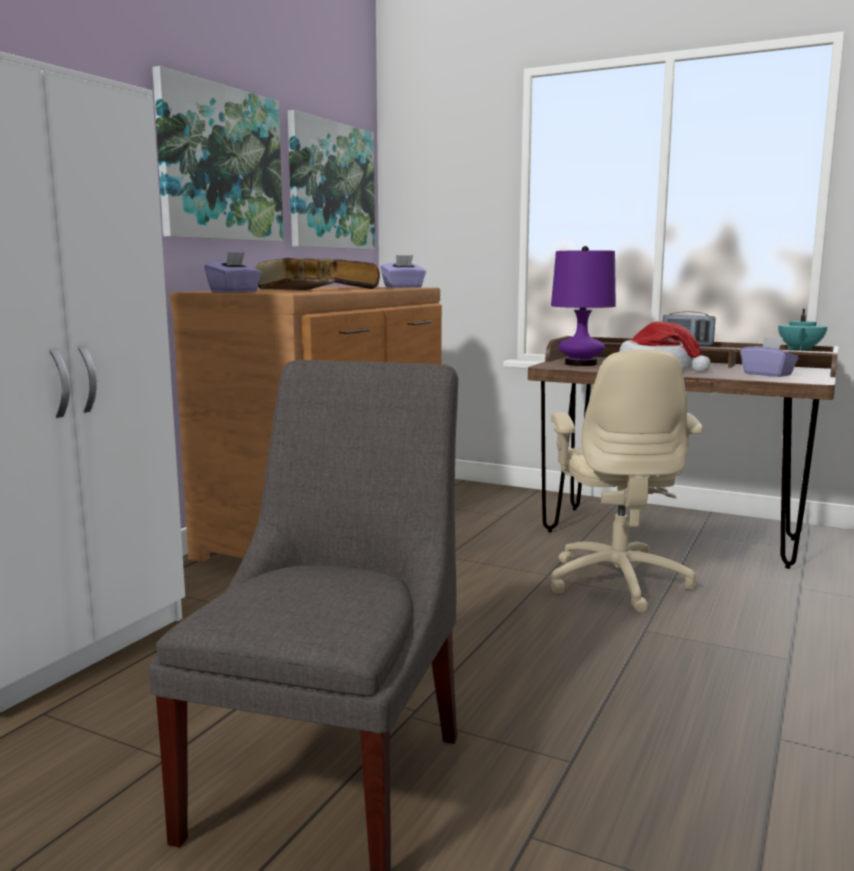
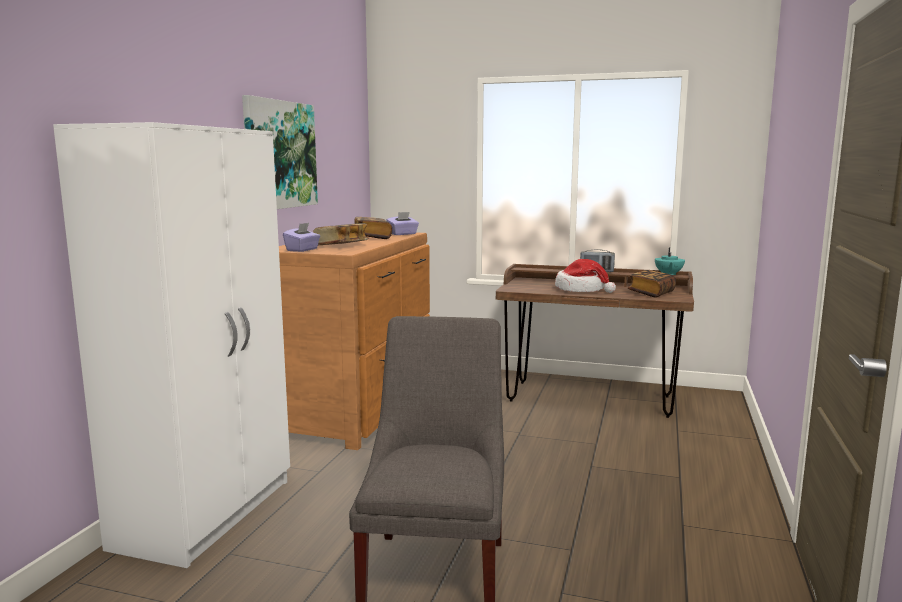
camera: 10 degrees left, 0 degrees up
(331, 186) = (342, 158): picture -> none
(580, 364) = (529, 286): purple table lamp -> none
(618, 581) = (566, 434): beige office chair -> none
(767, 374) = (651, 293): purple tissue box -> book

